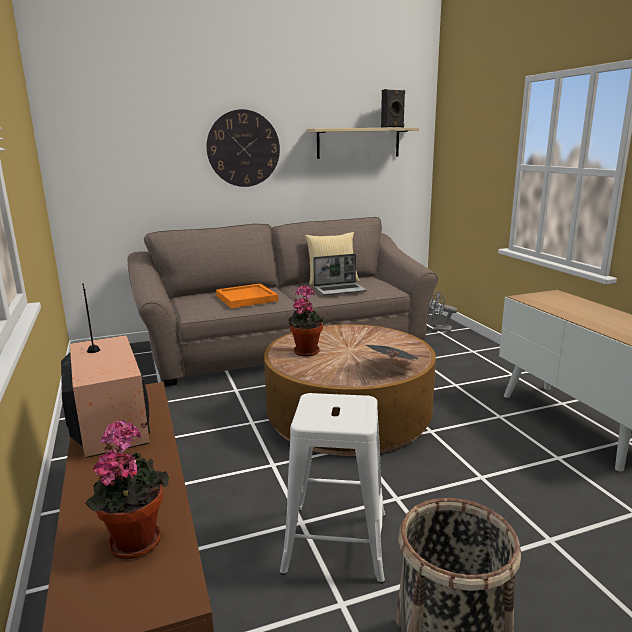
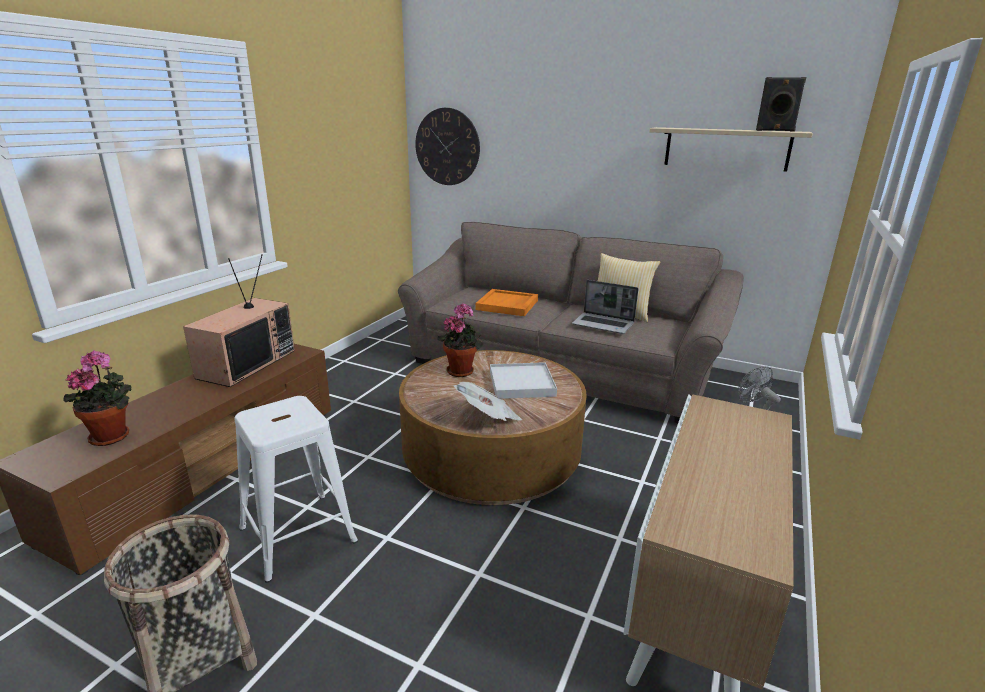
camera: 45 degrees right, 5 degrees up
(243, 148) = (578, 146): wall clock -> wall clock (447, 147)
(362, 342) = (521, 383): none -> white tray

